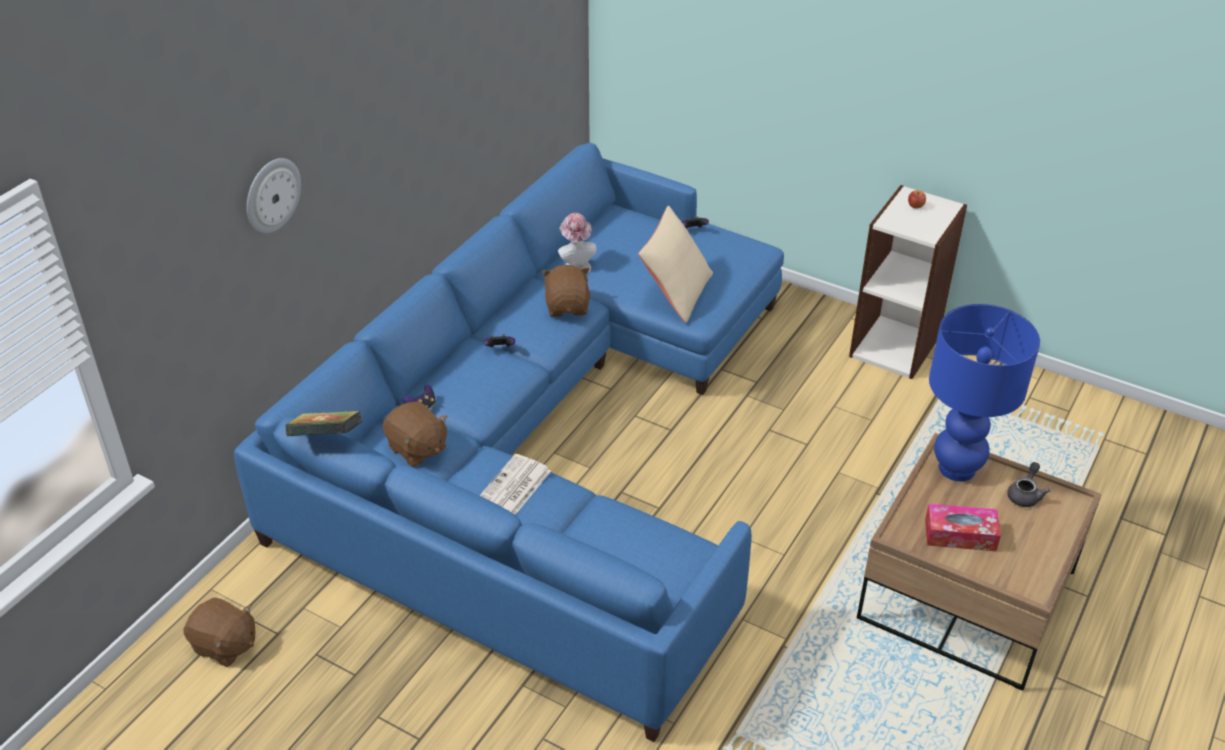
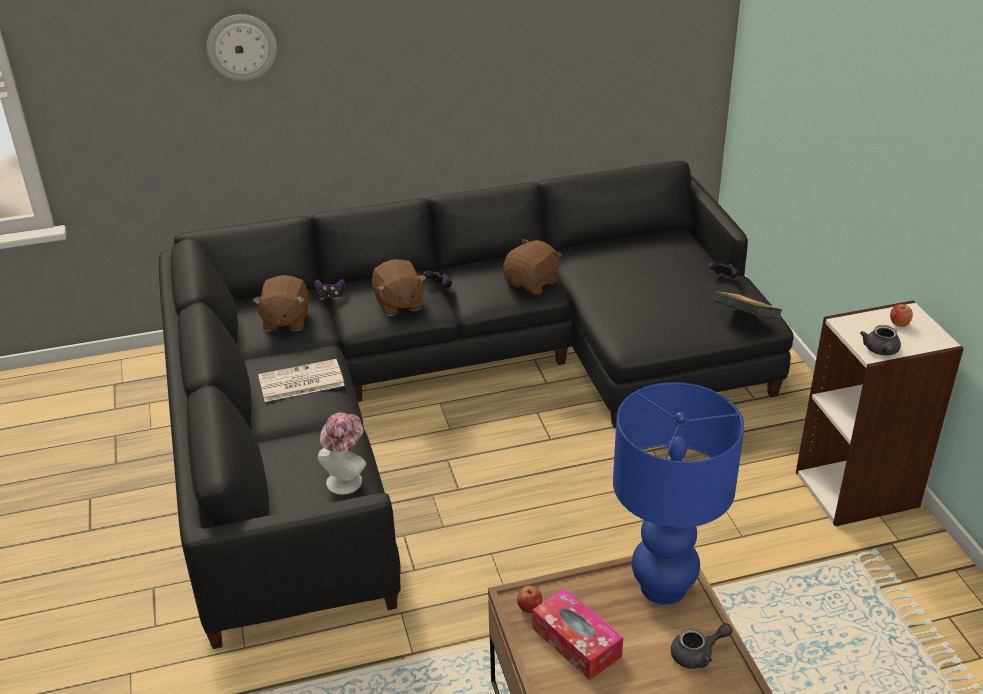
camera: 45 degrees right, 5 degrees down
(225, 646) = (80, 396): brown plush toy -> brown plush toy (398, 304)
(326, 439) = (188, 262): book -> book (745, 320)
(544, 440) = (445, 390): blue sofa -> black sofa
(576, 266) = (583, 258): hat -> hat (346, 478)
(675, 292) = (636, 315): beige pillow -> none
(908, 534) = (529, 608): none -> apple
(931, 231) = (881, 351): none -> grey teapot

